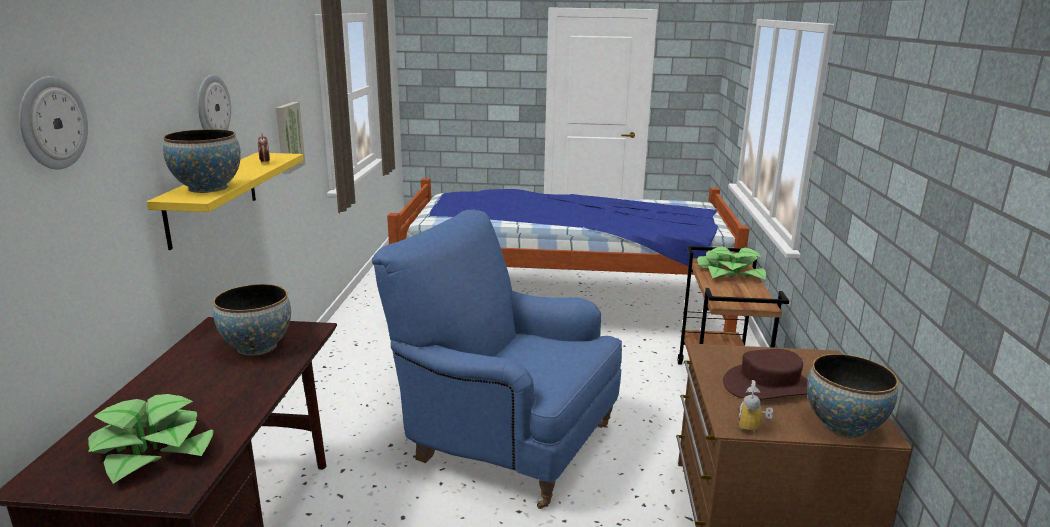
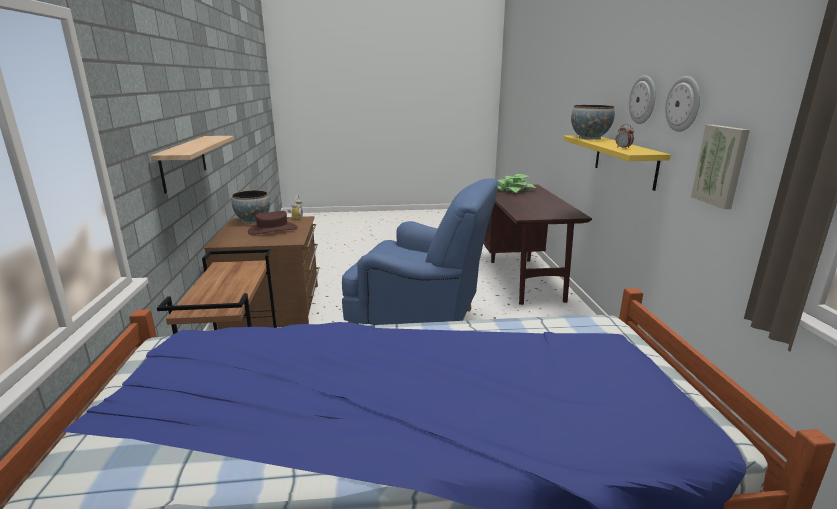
camera: 170 degrees right, 0 degrees up
(52, 123) = (578, 84): wall clock -> wall clock (683, 104)
(257, 347) = (536, 210): bowl -> none
(729, 273) = (214, 295): potted plant -> none
(875, 227) = (184, 162): none -> shelf

